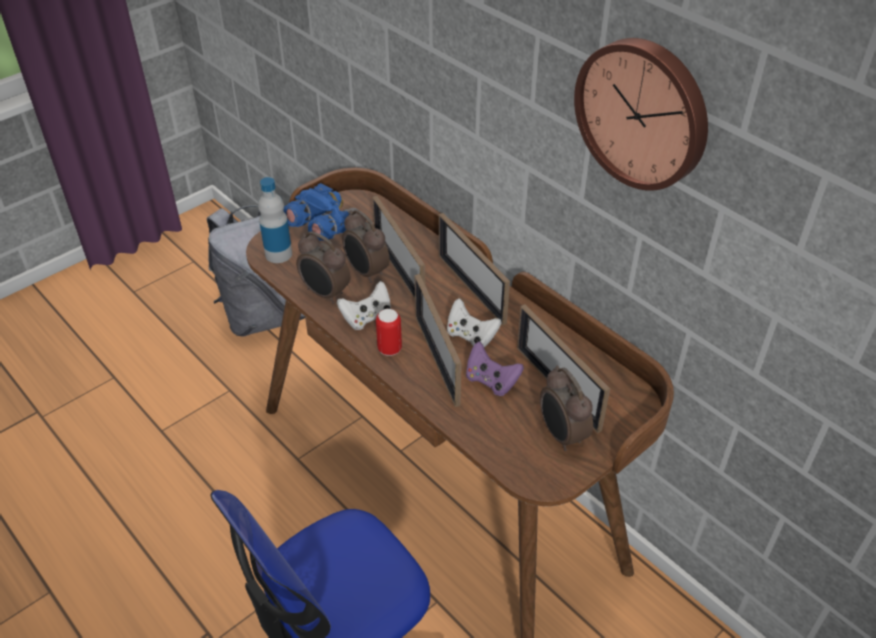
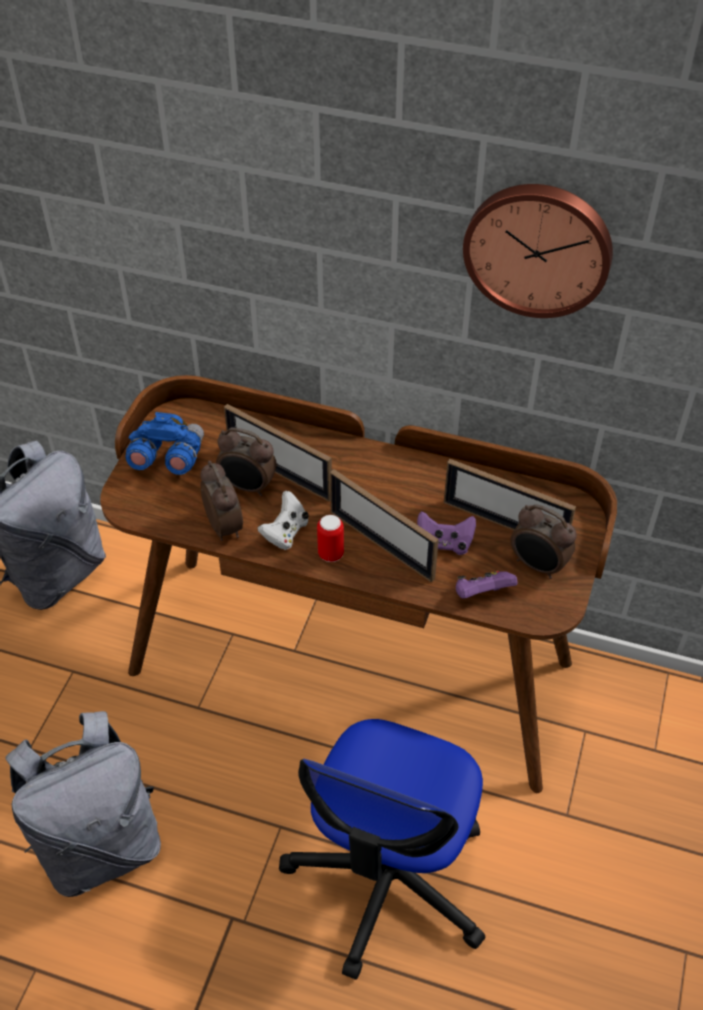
camera: 30 degrees left, 5 degrees up
(157, 524) = (100, 844): none -> grey backpack
(278, 254) = (143, 504): bottle -> none
(325, 294) = (225, 526): alarm clock -> alarm clock turned 120 degrees counterclockwise
(471, 288) = (360, 461): picture frame -> none
(471, 336) = (395, 509): white game controller -> none
(491, 436) = (482, 594): none -> purple game controller

